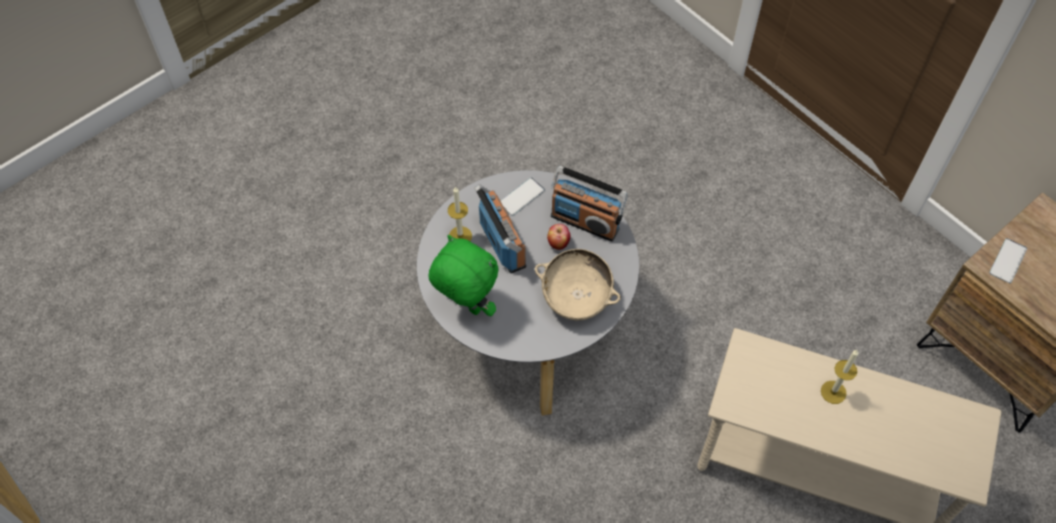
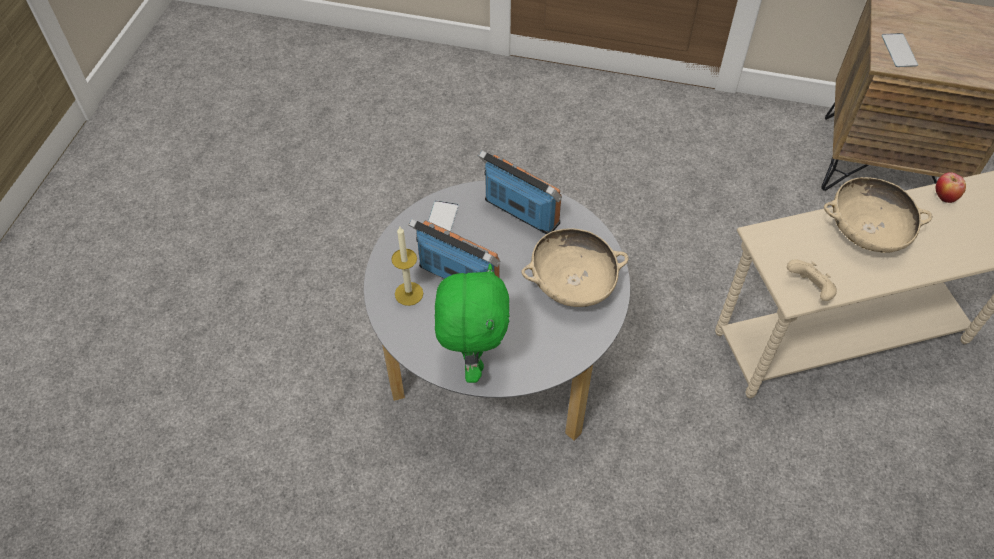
camera: 35 degrees left, 5 degrees down
(466, 307) = (472, 358): green plush toy -> green plush toy turned 90 degrees clockwise
(558, 243) = (512, 246): apple -> apple (944, 197)
(585, 221) = (521, 212): radio -> radio turned 135 degrees counterclockwise
(744, 406) = (809, 289): none -> beige game controller
(833, 392) = (866, 233): candle -> beige bowl

